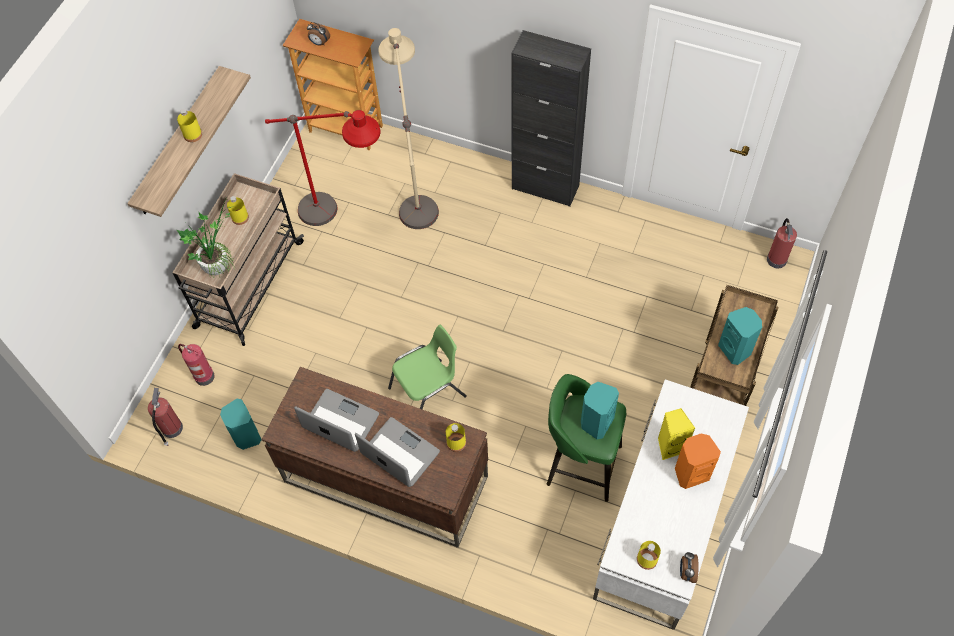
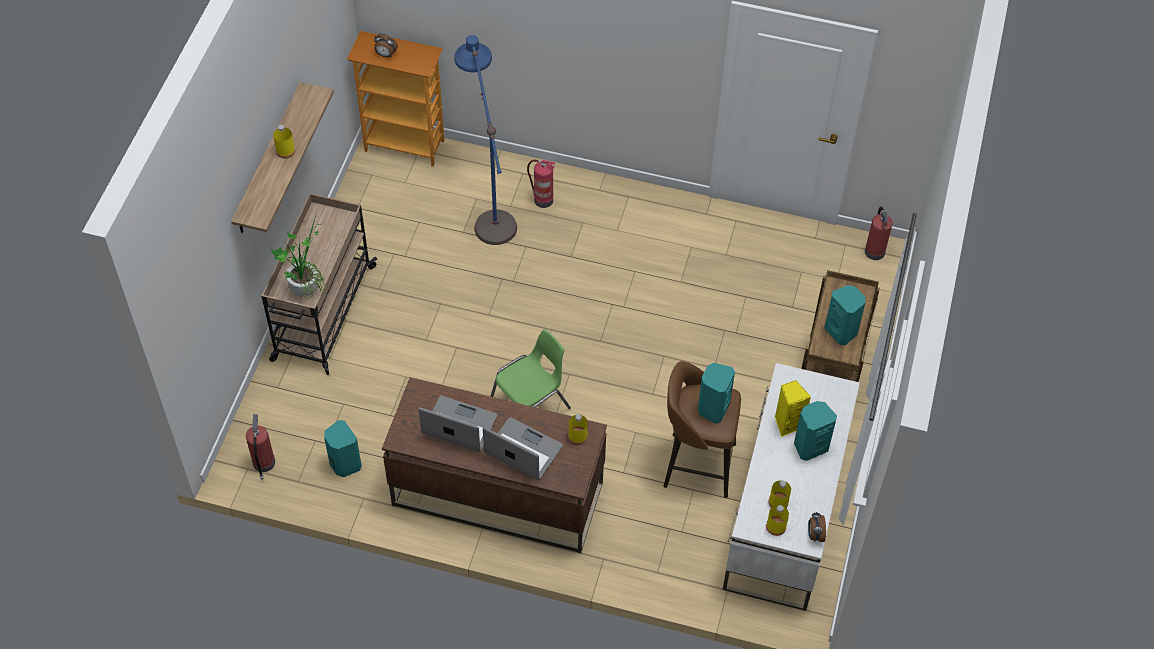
camera: 10 degrees left, 5 degrees down
(203, 376) = (289, 408): fire extinguisher -> fire extinguisher (542, 200)
(240, 217) = (321, 238): yellow bottle -> yellow bottle (778, 502)
(342, 219) = (414, 239): red floor lamp -> none
(415, 189) = (489, 204): beige floor lamp -> blue floor lamp
(545, 187) = (627, 193): black cabinet -> none
(581, 464) = (696, 464): green stool -> brown stool
(691, 472) = (810, 446): orange speaker -> turquoise speaker

